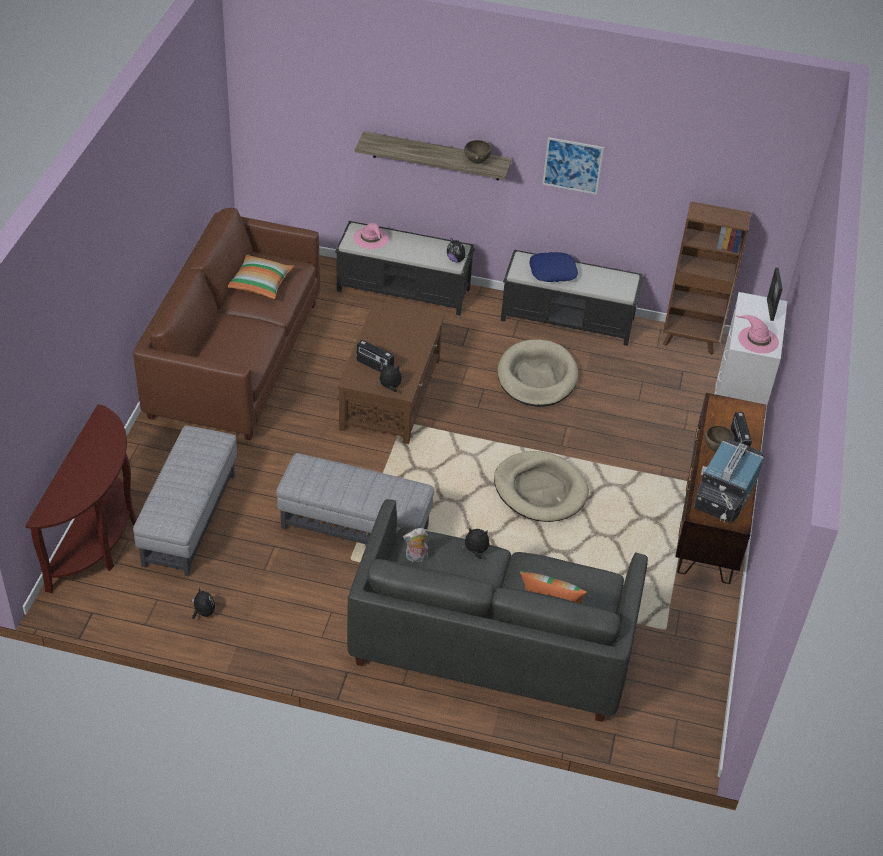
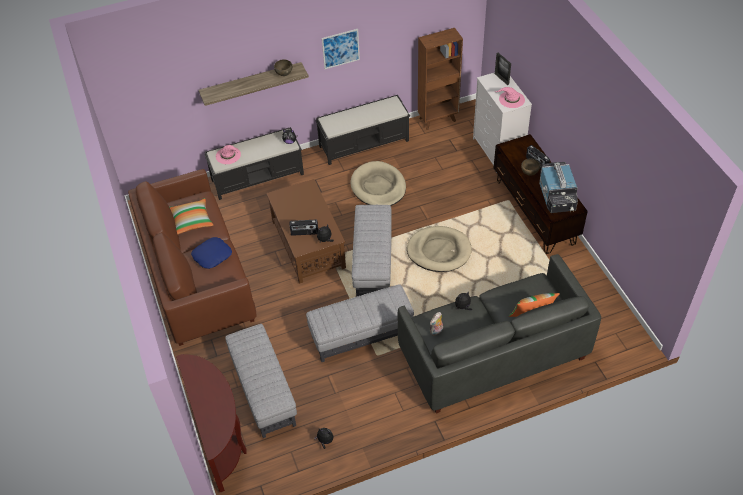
camera: 30 degrees left, 5 degrees up
(446, 457) = (373, 263): none -> grey ottoman
(552, 271) = (349, 119): blue pillow -> blue pillow (212, 255)

